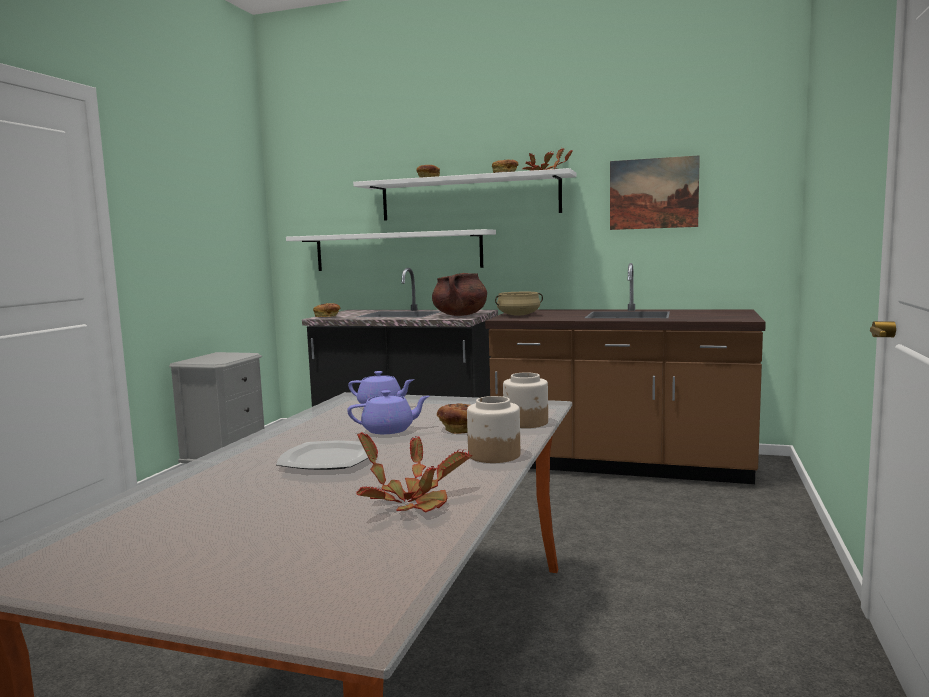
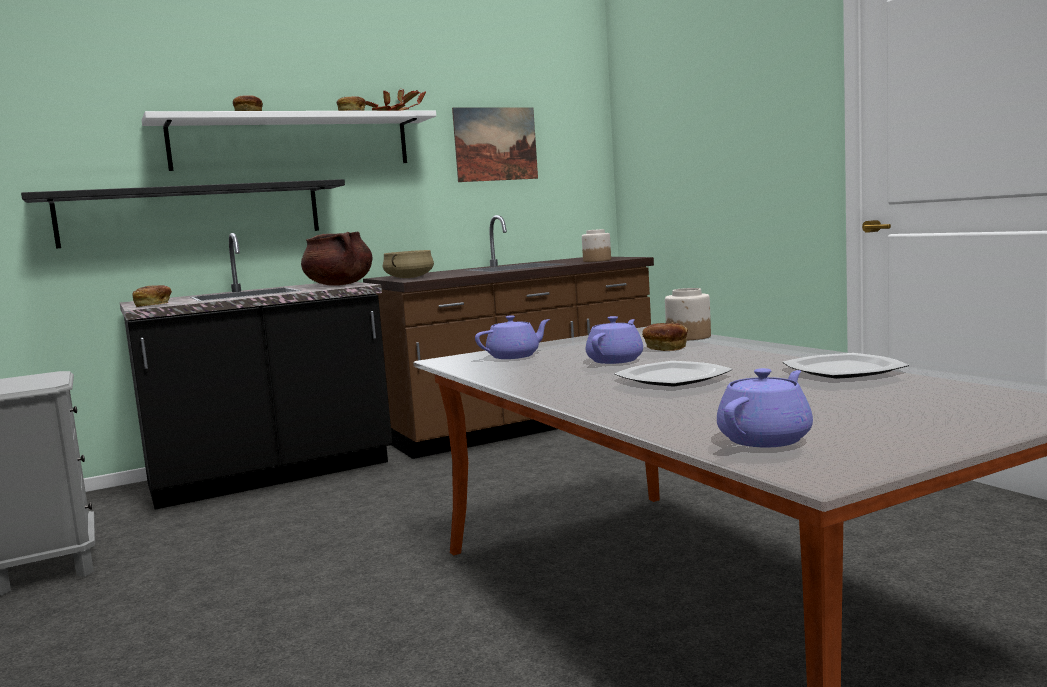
camera: 45 degrees left, 0 degrees up
(101, 532) = (766, 439): none -> purple teapot
(397, 251) = (193, 214): white shelf -> black shelf
(410, 500) = (845, 370): potted plant -> plate
(493, 455) = (765, 349): jar -> jar (596, 260)

